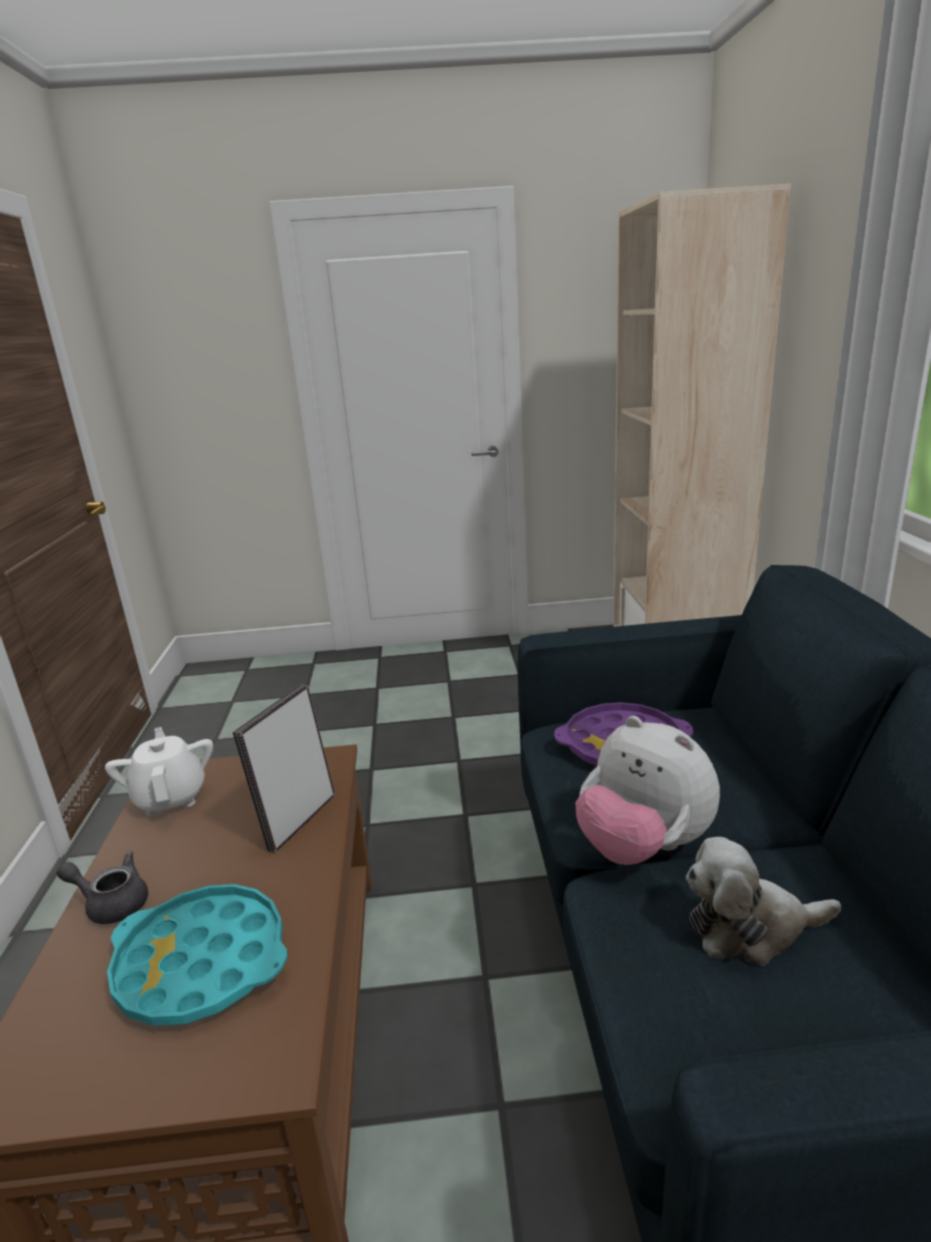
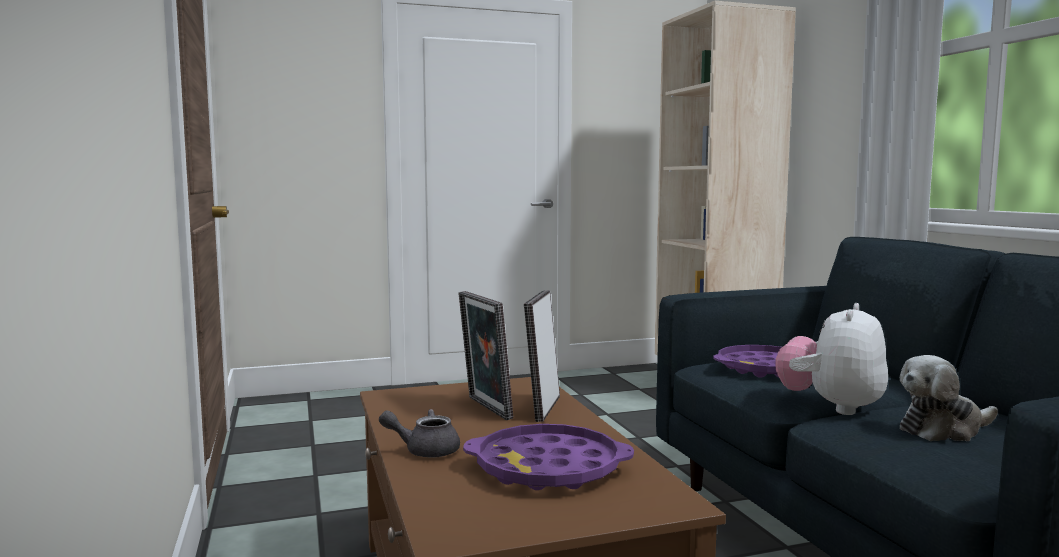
camera: 15 degrees left, 15 degrees down
(171, 797) = (408, 404): white teapot -> none
(202, 963) = (548, 468): turquoise tray -> purple tray
(238, 815) = (485, 408): none -> picture frame
(643, 847) = (831, 407): plush toy -> plush toy turned 90 degrees clockwise

